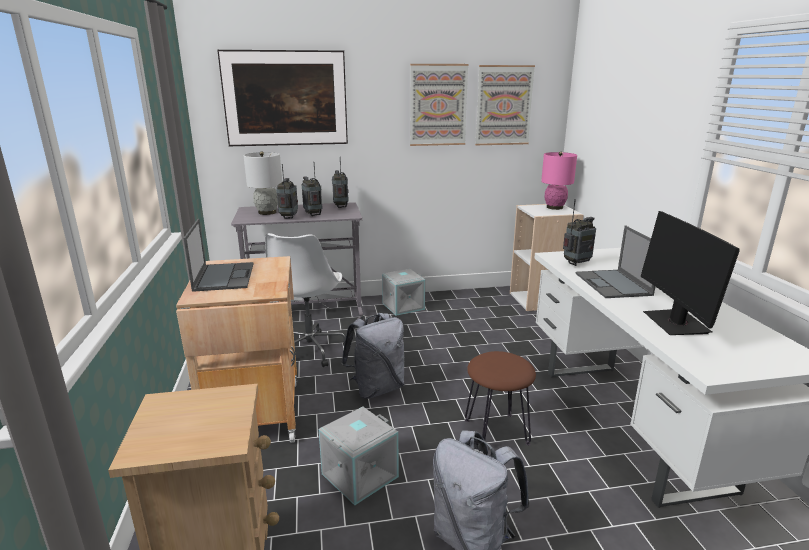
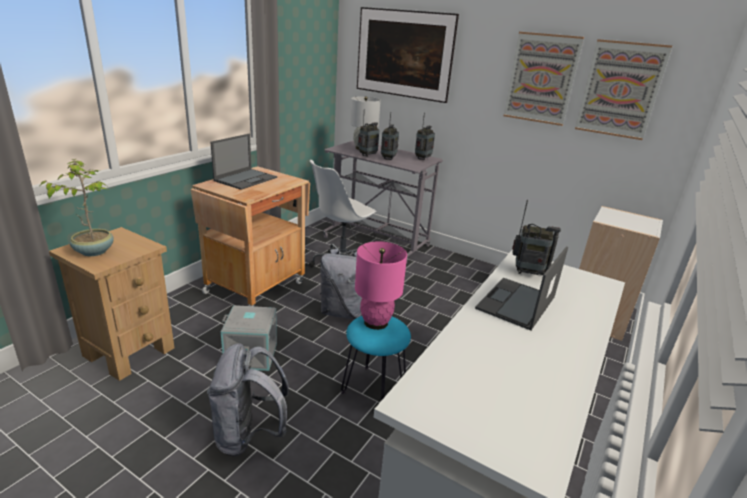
camera: 40 degrees right, 5 degrees up
(180, 434) = (94, 251): none -> potted plant
(403, 306) = (455, 266): grey storage box -> none
(496, 431) = (373, 388): brown stool -> turquoise stool
(554, 207) = (641, 221): pink table lamp -> pink table lamp (376, 322)
(675, 323) = (485, 359): monitor -> none

